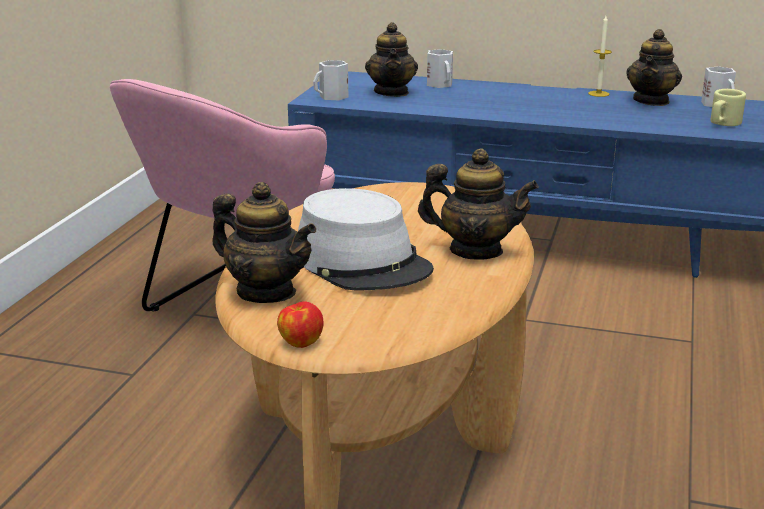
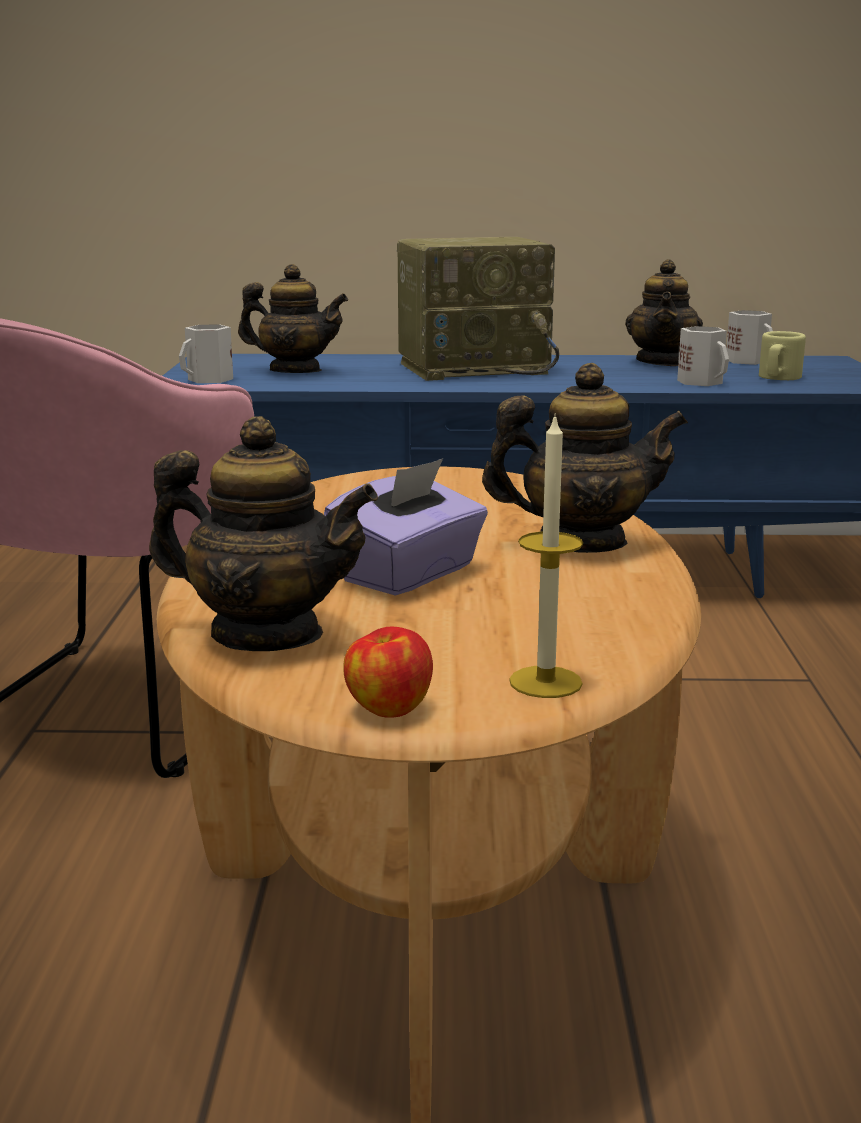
camera: 15 degrees left, 5 degrees down
(363, 262) = (409, 574): grey hat -> purple tissue box
(392, 92) = (295, 371): teapot -> teapot turned 60 degrees counterclockwise
(440, 84) = (359, 360): white mug -> white mug (702, 382)
(513, 98) = (474, 368): none -> radio
(598, 94) = (585, 359): candle -> candle (545, 682)

